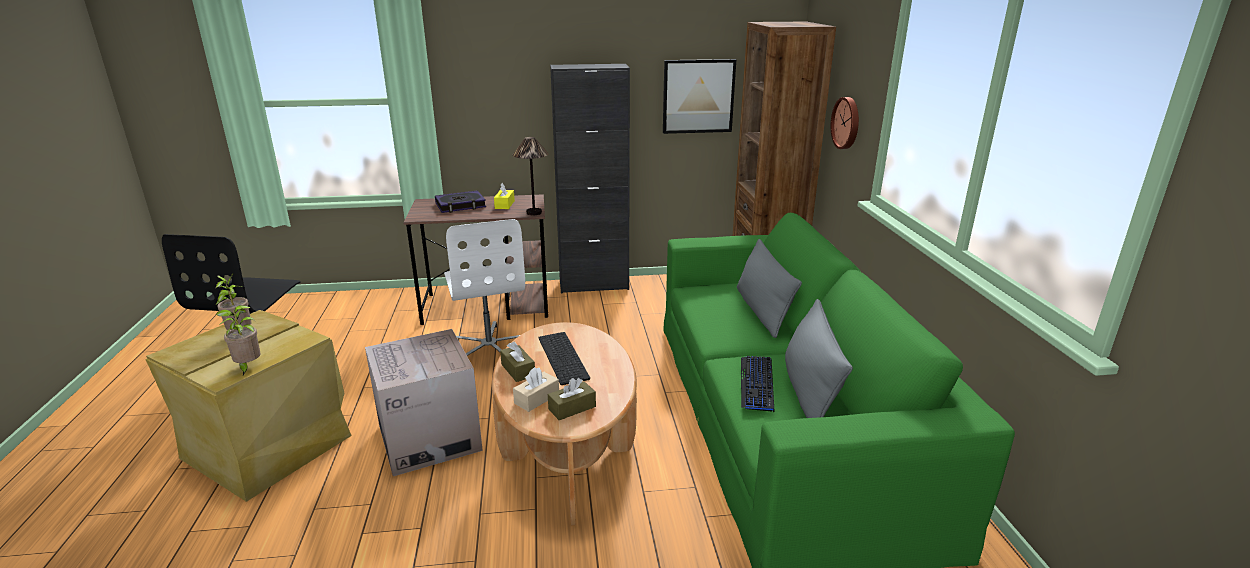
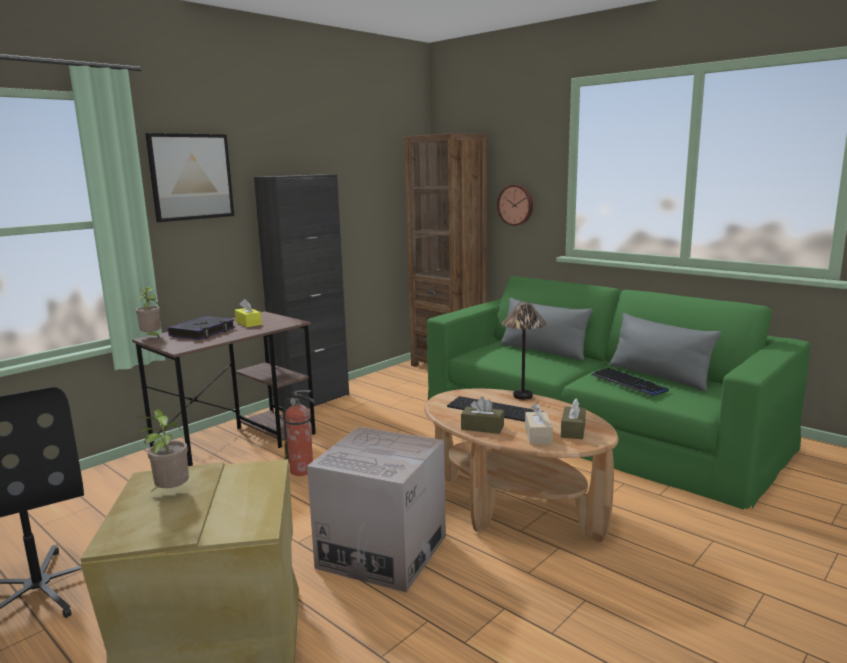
camera: 40 degrees left, 10 degrees down
(248, 367) = (260, 508): potted plant -> potted plant (152, 337)
(490, 346) = (303, 471): white office chair -> fire extinguisher
(533, 213) = (293, 322): table lamp -> table lamp (522, 396)
(698, 96) = (369, 203): picture -> picture (191, 177)

